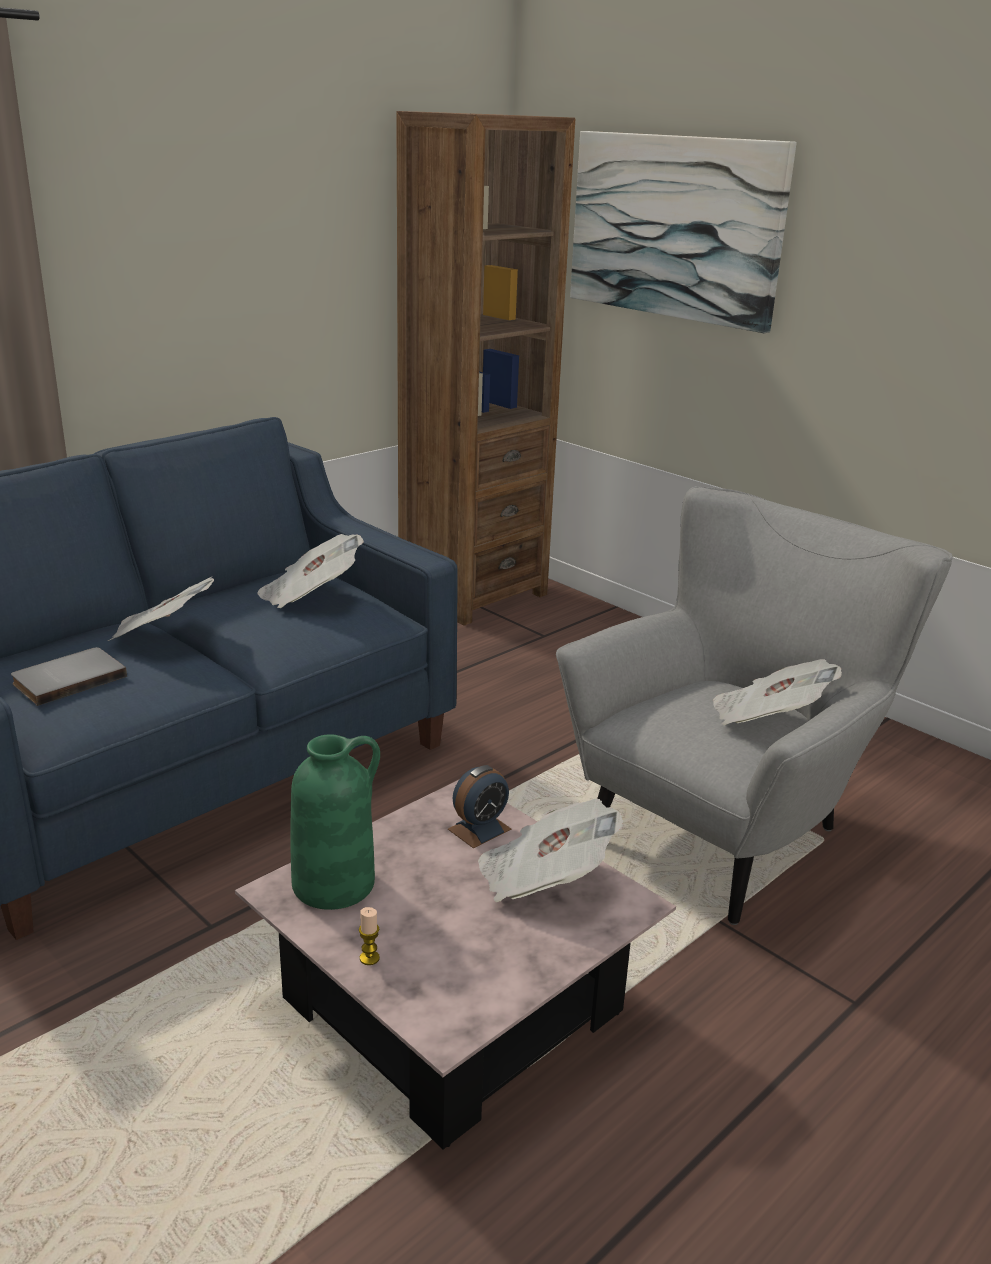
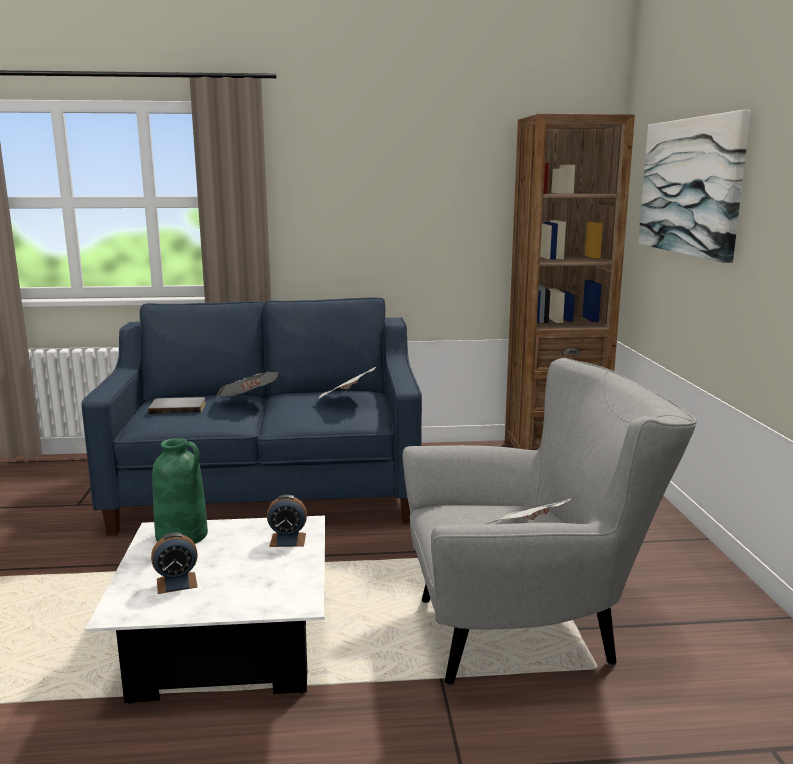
camera: 40 degrees right, 10 degrees down
(369, 958) = (141, 570): candle -> none
(447, 951) = (176, 583): none -> alarm clock
(453, 1005) = (227, 644): pink coffee table -> white coffee table
(544, 879) = (278, 574): newspaper -> none

